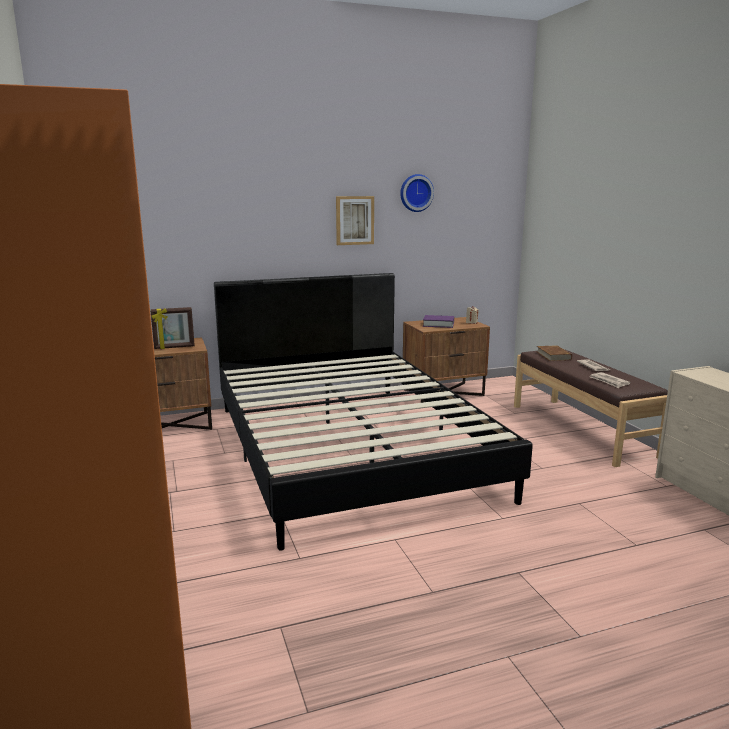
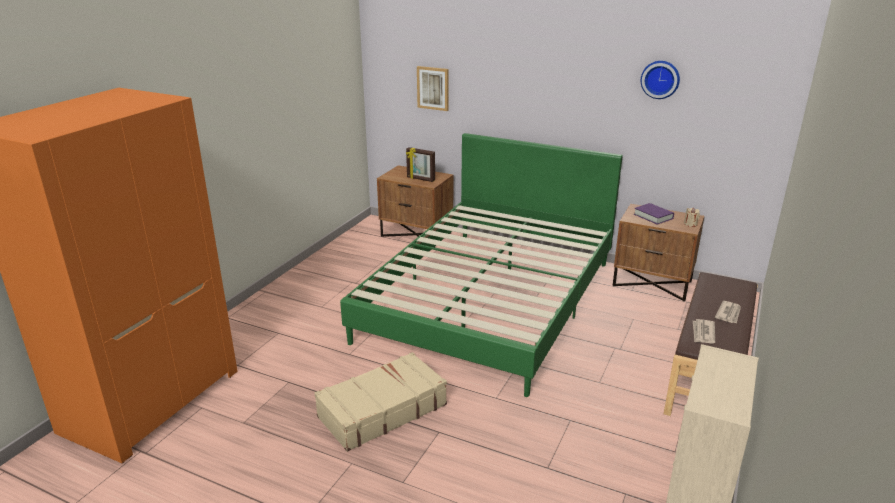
camera: 45 degrees right, 10 degrees up
(349, 448) = (491, 300): black bed -> green bed
(354, 220) = (591, 98): picture -> picture (433, 88)
(436, 588) = (381, 410): none -> beige suitcase
(553, 356) = (721, 287): brown book -> none

